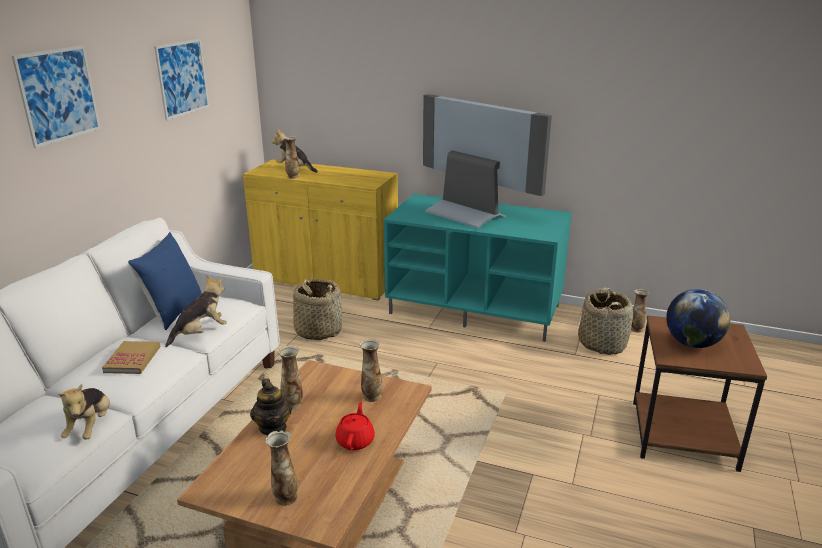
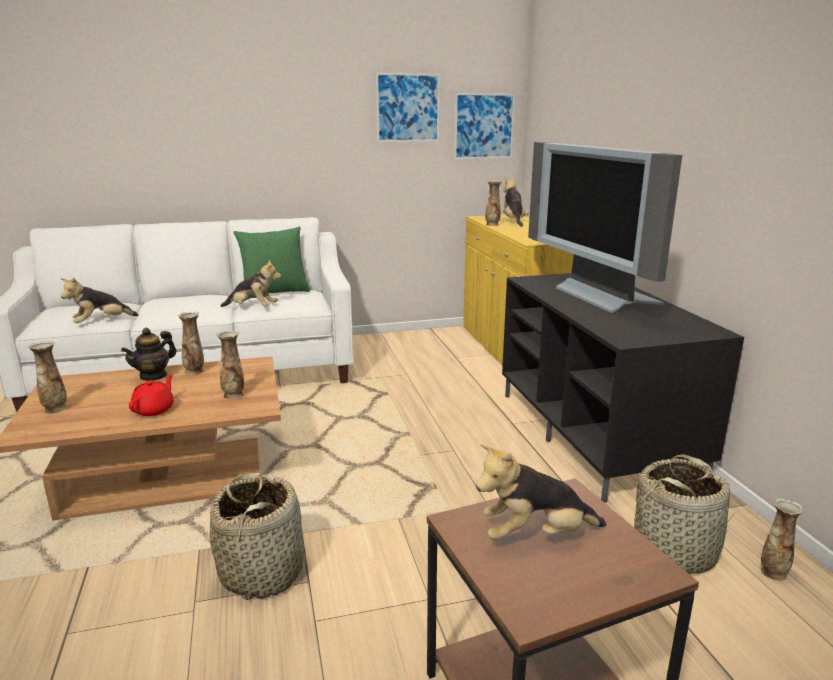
camera: 55 degrees right, 5 degrees down
(58, 95) = (258, 97): picture -> picture (484, 126)
(132, 359) = (189, 303): book -> none
(173, 311) = (274, 292): blue pillow -> green pillow
(318, 330) = (425, 379): basket -> basket (262, 571)
(355, 440) = (154, 409): red teapot -> red teapot turned 45 degrees counterclockwise
(467, 213) = (602, 297): television -> television turned 150 degrees clockwise
(476, 309) = (596, 435): turquoise tv stand -> black tv stand
(692, 343) = (535, 535): globe -> plush toy

